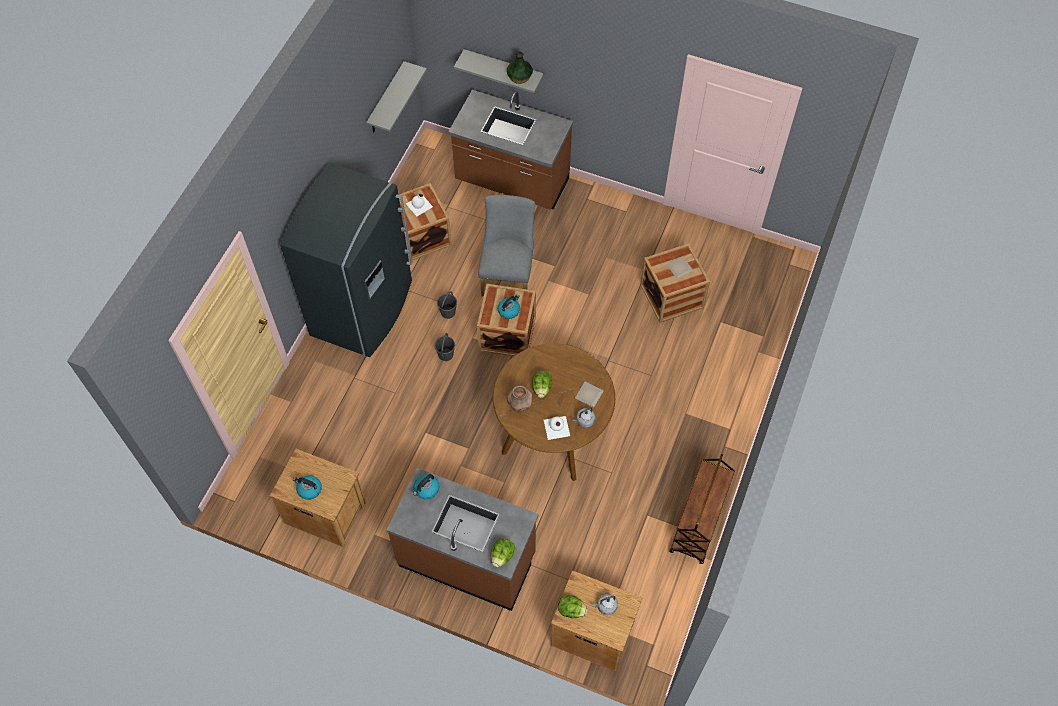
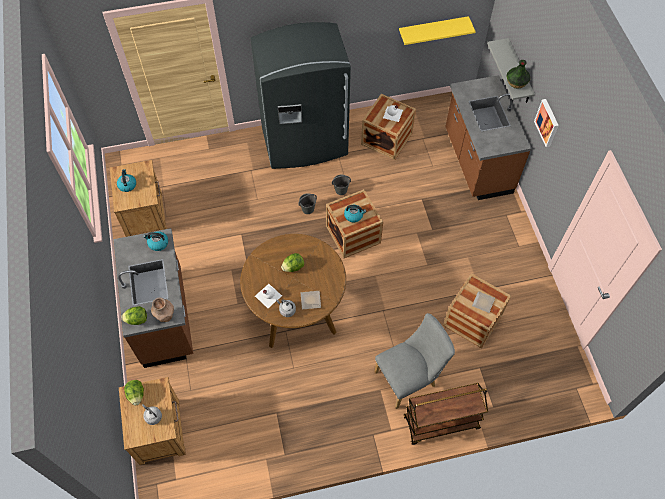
camera: 55 degrees right, 0 degrees up
(386, 99) = (432, 29): grey shelf -> yellow shelf
(508, 274) = (400, 206): grey chair -> grey chair (409, 378)
(520, 407) = (267, 263): brown vase -> brown vase (165, 317)
(581, 85) = (548, 122): none -> picture
(698, 524) = (293, 454): brown cart -> brown cart (440, 423)

